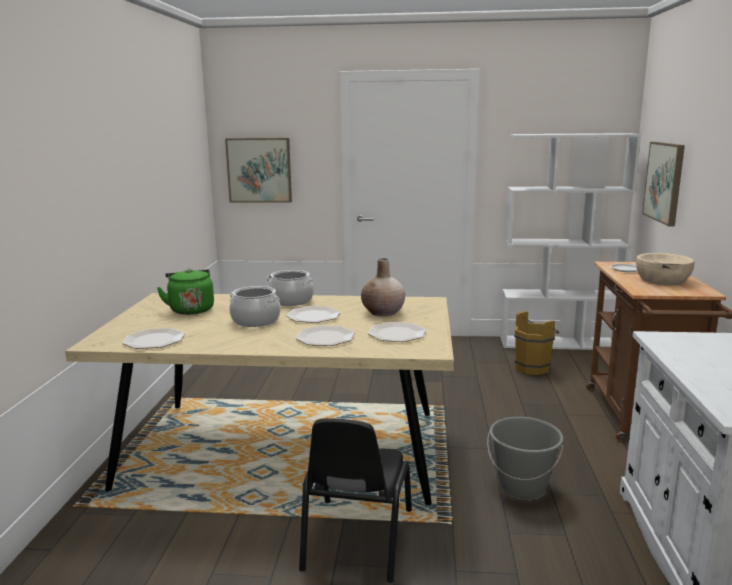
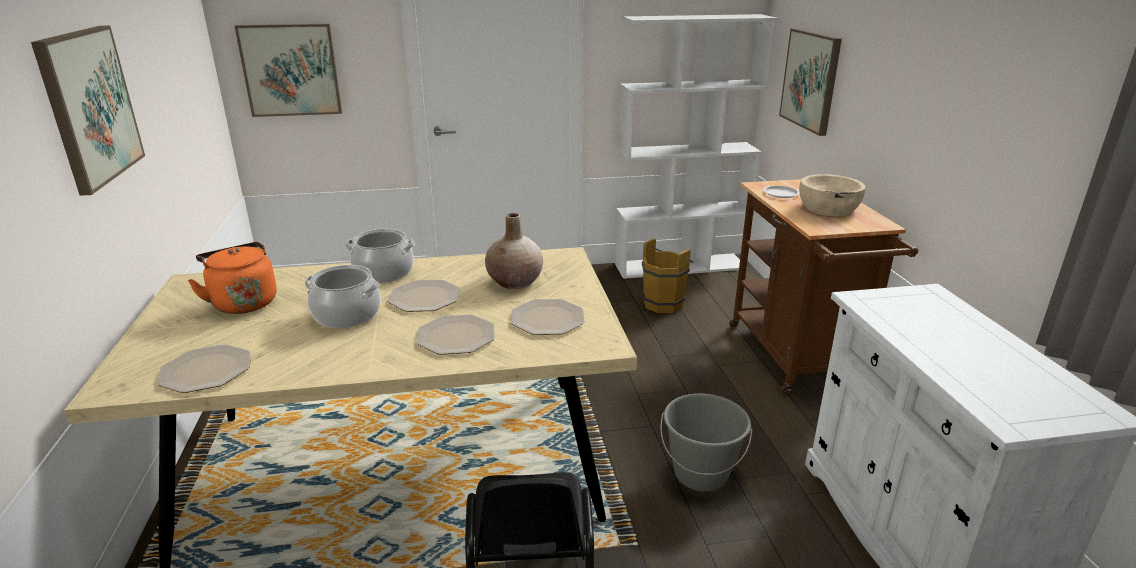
camera: 15 degrees left, 10 degrees up
(117, 172) = (89, 106): none -> picture
(191, 309) = (243, 302): green kettle -> orange kettle

